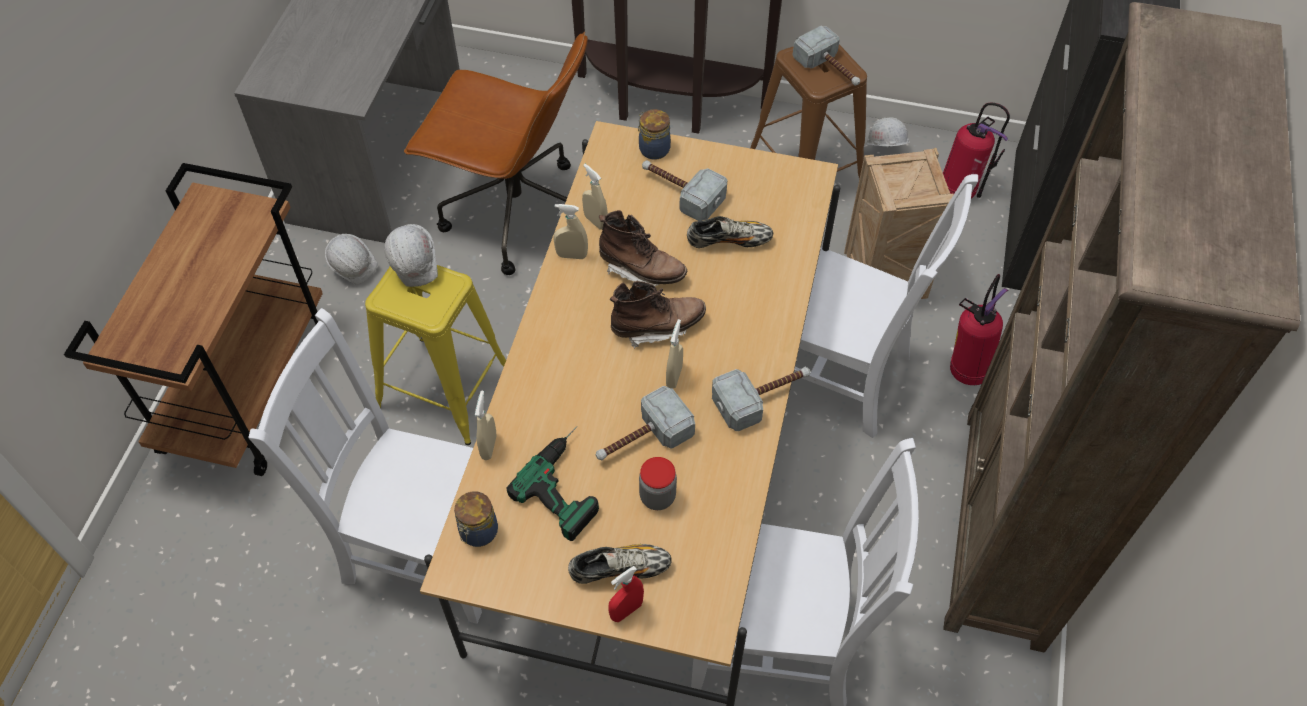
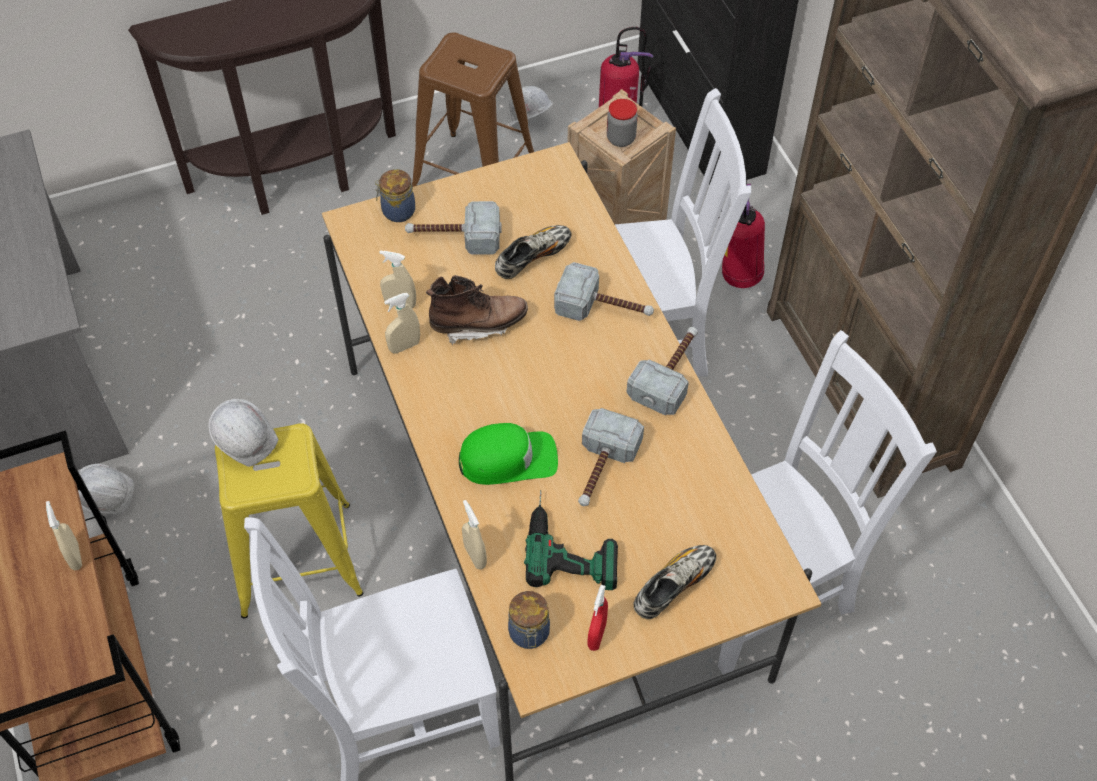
camera: 35 degrees left, 0 degrees up
(514, 213) = (230, 357): brown office chair -> none
(576, 388) = (508, 459): none -> green cap
(626, 610) = (707, 616): red spray bottle -> red spray bottle (596, 635)
(657, 326) = (533, 366): brown boot -> none
(657, 497) = (654, 508): jar -> jar (621, 139)
(674, 377) = (583, 400): beige spray bottle -> beige spray bottle (75, 556)
(830, 69) = (478, 63): hammer -> hammer (604, 308)

